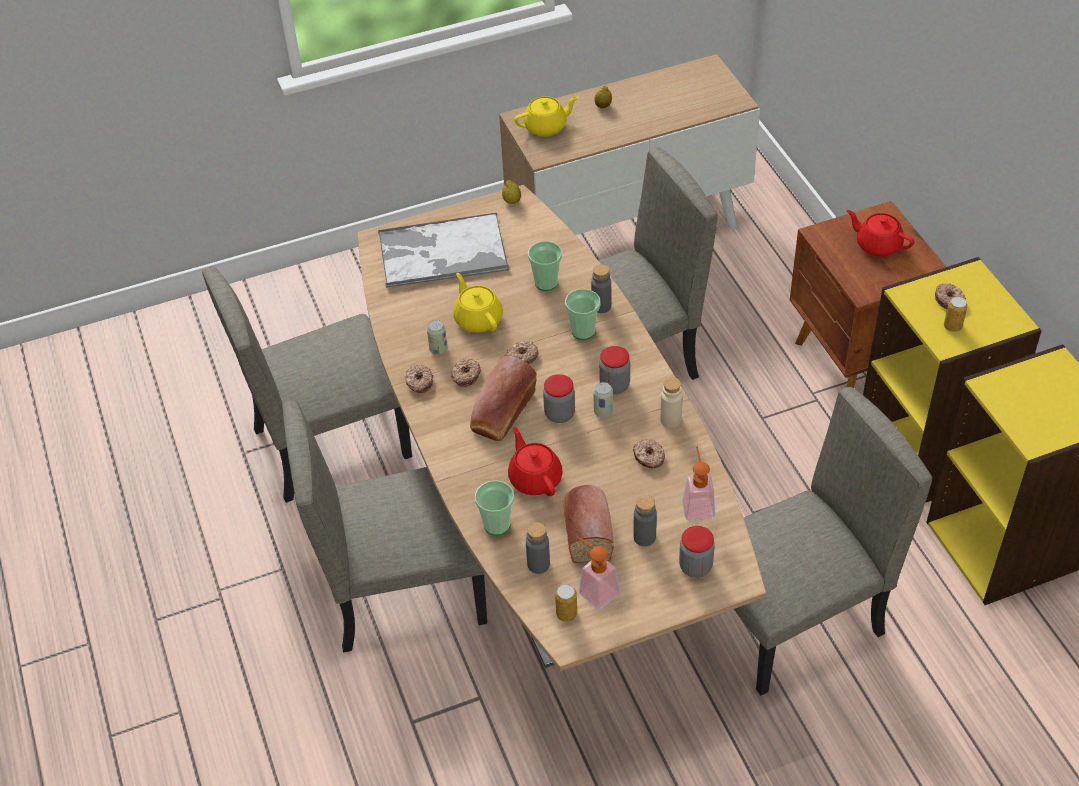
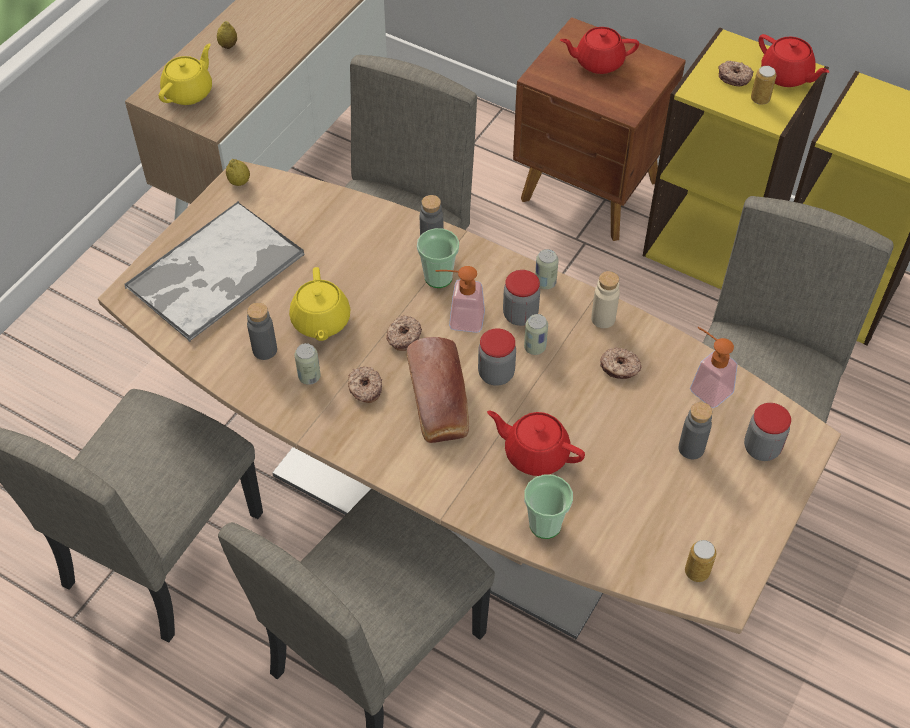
camera: 40 degrees left, 5 degrees up
(419, 382) = (323, 424): donut -> none
(478, 319) = (320, 322): yellow teapot -> yellow teapot turned 120 degrees counterclockwise
(538, 564) = (623, 539): grey bottle -> grey bottle (264, 350)
(546, 283) = (355, 248): cup -> none
(587, 530) = (634, 474): bread -> none
(594, 589) = (697, 530): soap dispenser -> soap dispenser (459, 319)
(654, 373) = (545, 282): none -> can
(995, 319) = (786, 76): none -> red teapot

